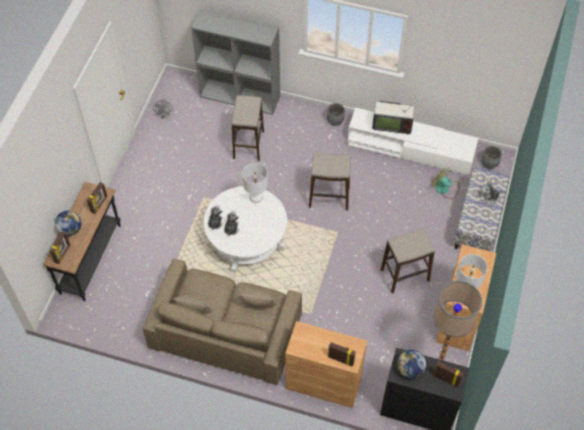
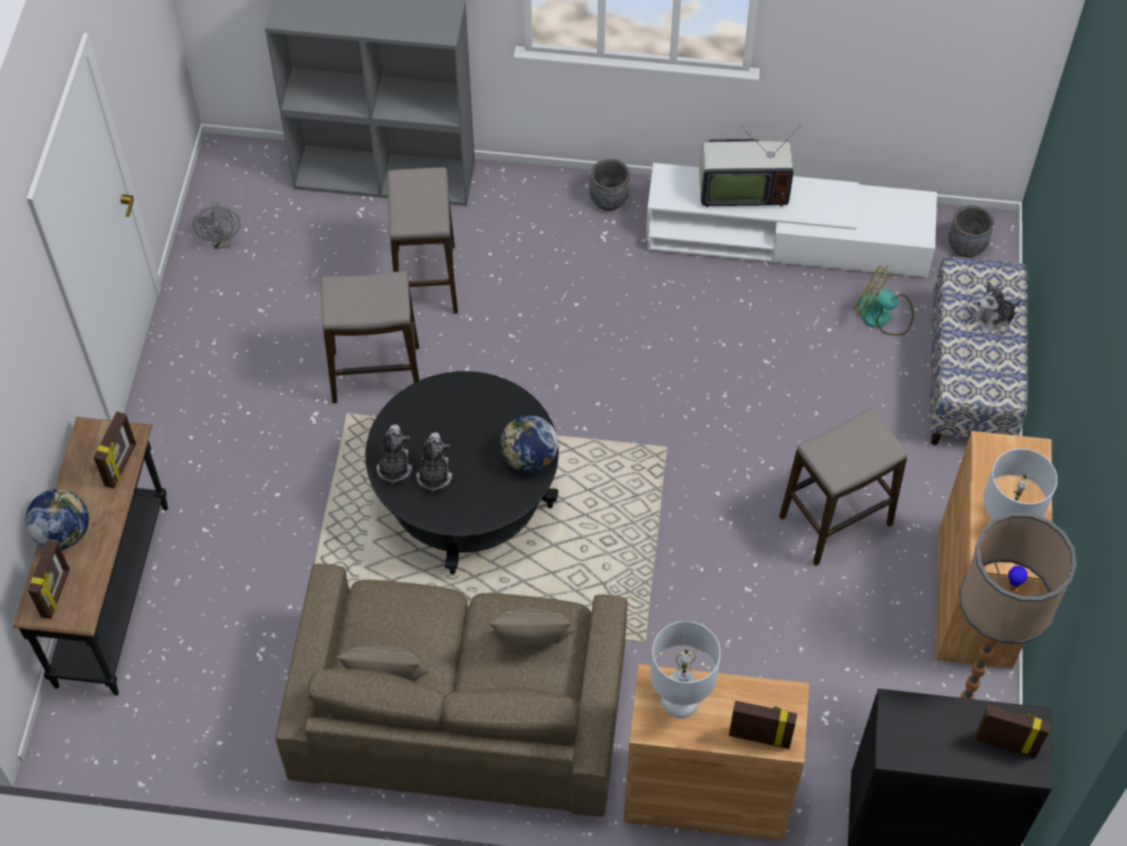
camera: 10 degrees left, 0 degrees up
(246, 241) = (465, 497): white coffee table -> black coffee table
(256, 197) = (476, 395): white table lamp -> white table lamp (680, 702)
(329, 197) = (631, 372): stool -> stool (376, 375)
(409, 370) = (920, 735): globe -> globe (529, 459)

